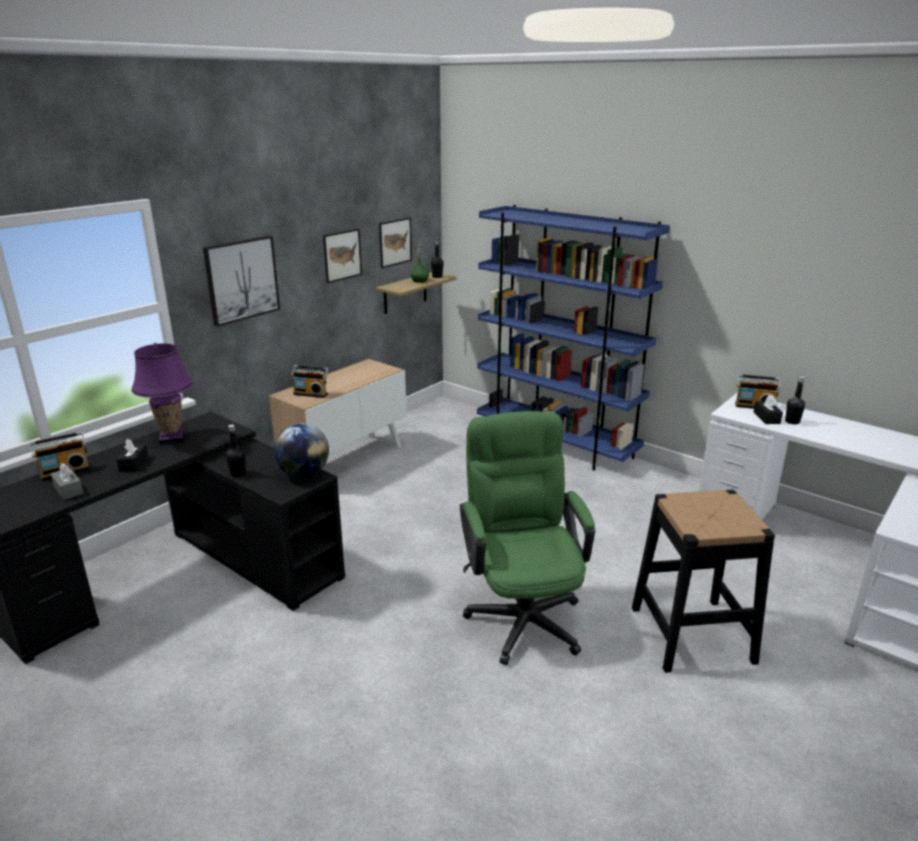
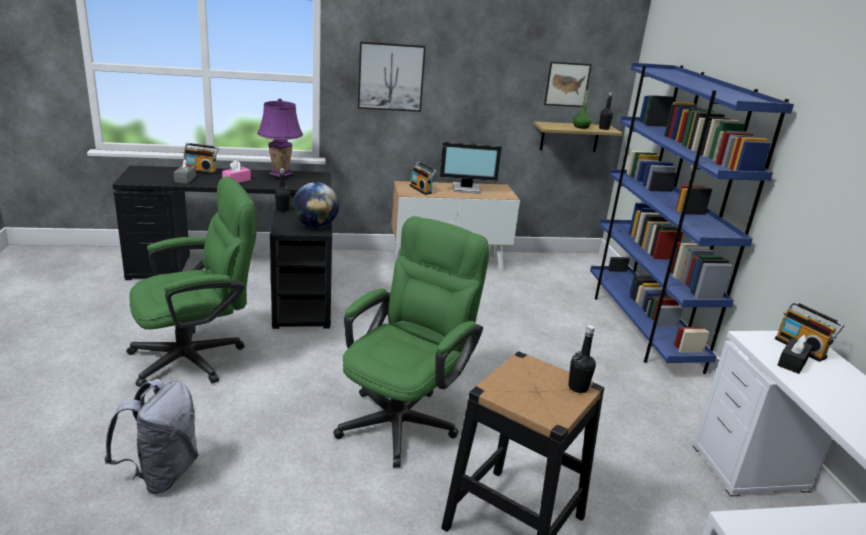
camera: 40 degrees right, 0 degrees up
(134, 464) = (236, 180): black tissue box -> pink tissue box
(269, 684) = (198, 357): none -> green office chair
(342, 255) = (500, 81): picture -> none
(346, 377) = (466, 189): none -> monitor
(426, 804) = (161, 473): none -> grey backpack
(792, 422) = (820, 379): black bottle -> black bottle (578, 387)

